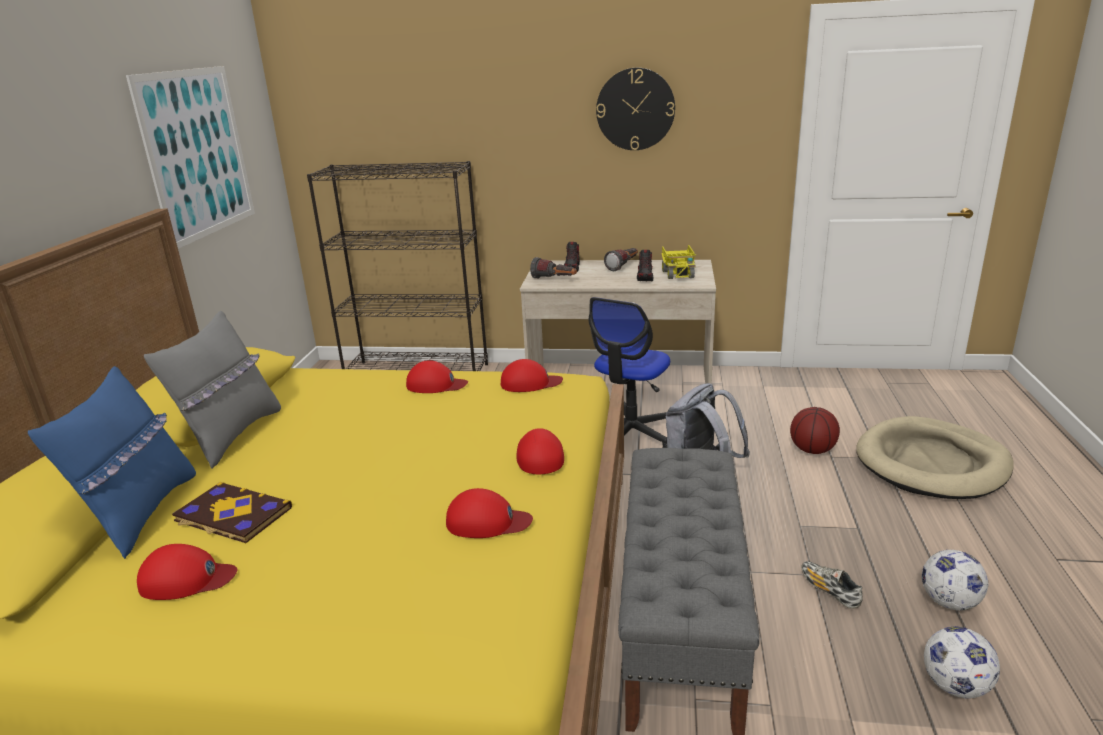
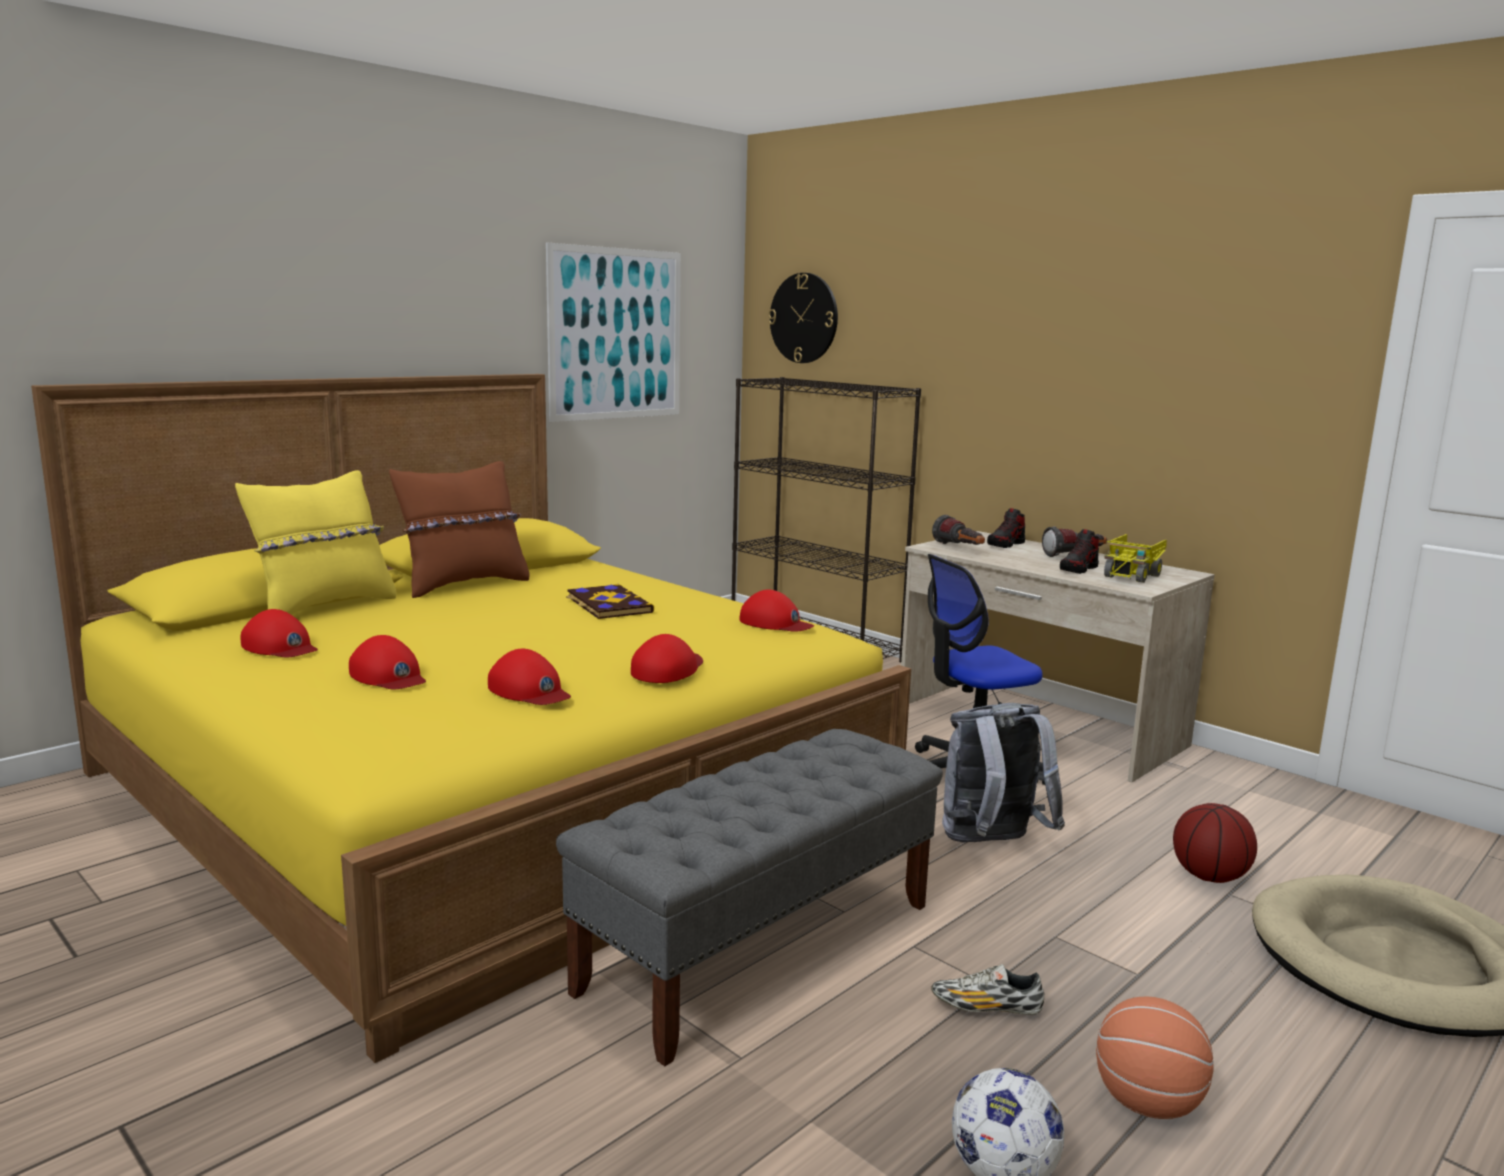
camera: 35 degrees right, 10 degrees down
(141, 513) = (324, 607): blue pillow -> yellow pillow
(232, 436) = (464, 585): grey pillow -> brown pillow
(232, 515) = (372, 626): book -> book (608, 605)
(436, 385) = (685, 600): red cap -> red cap (389, 676)
(635, 109) = (1132, 338): wall clock -> wall clock (804, 318)
(829, 591) = (986, 1008): shoe -> shoe turned 90 degrees counterclockwise
(949, 602) = (1148, 1103): football -> basketball

